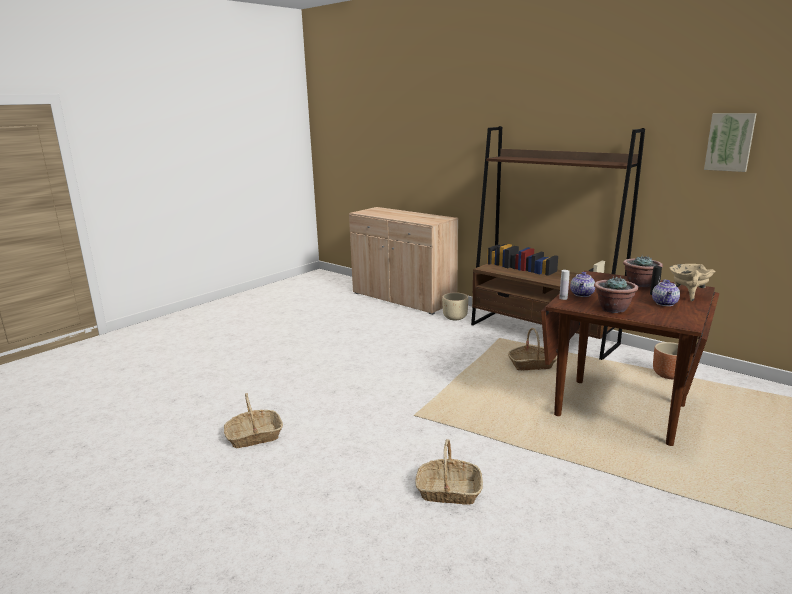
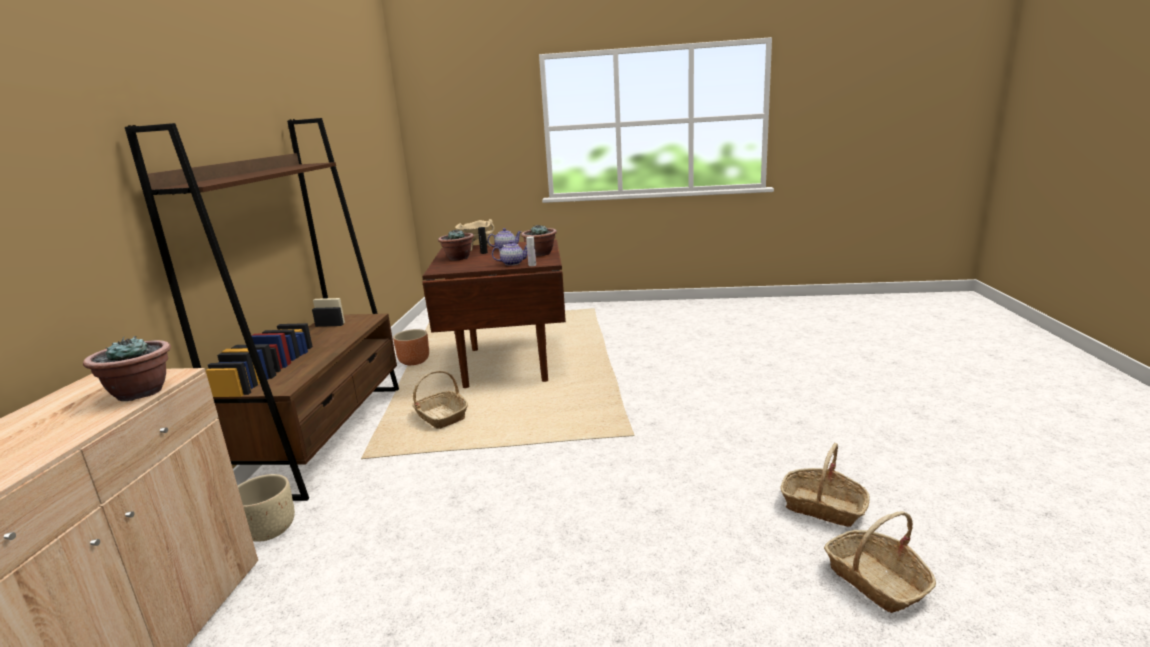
camera: 125 degrees left, 0 degrees up
(419, 221) = (140, 393): none -> potted plant
(448, 491) = (709, 385): basket -> basket (876, 581)
(730, 142) = (332, 132): picture -> none

